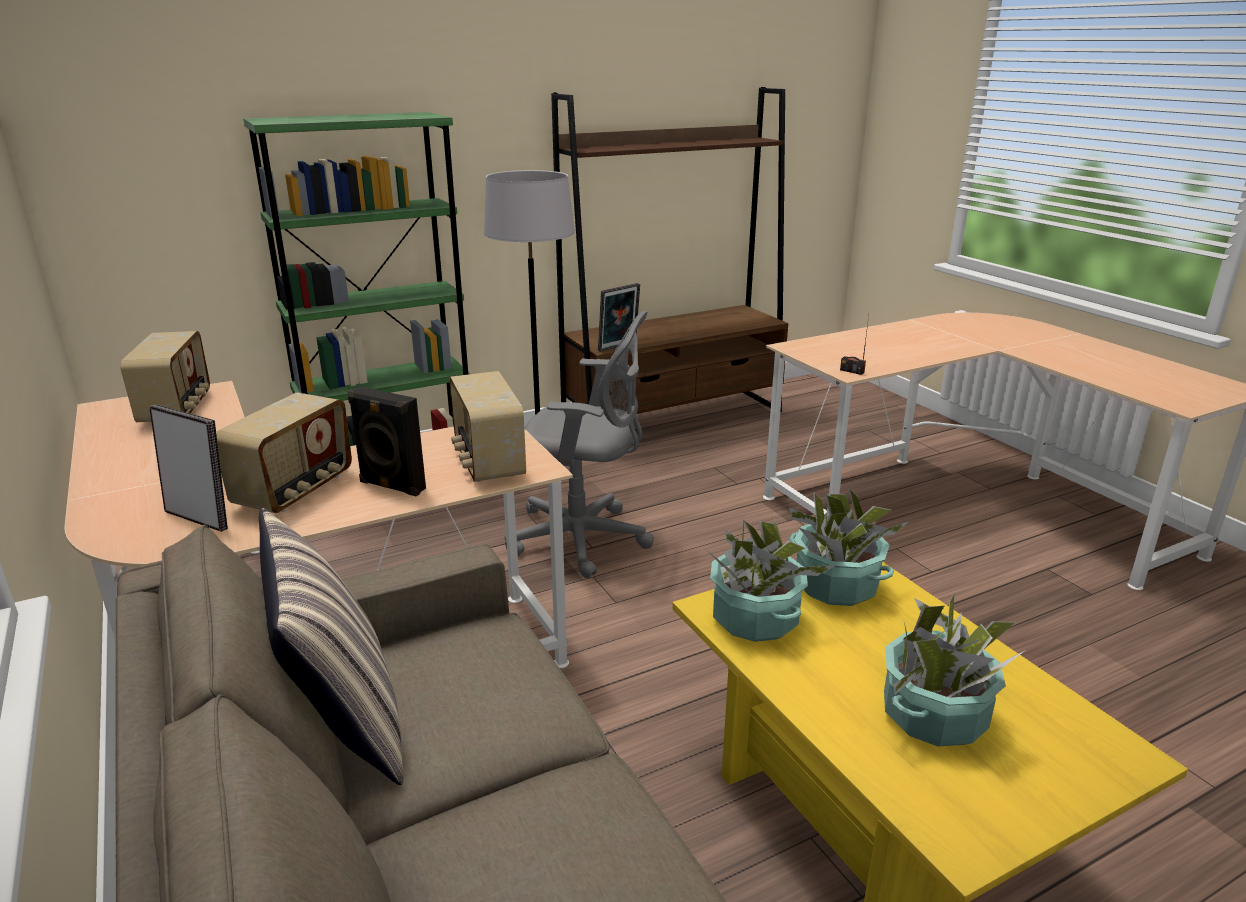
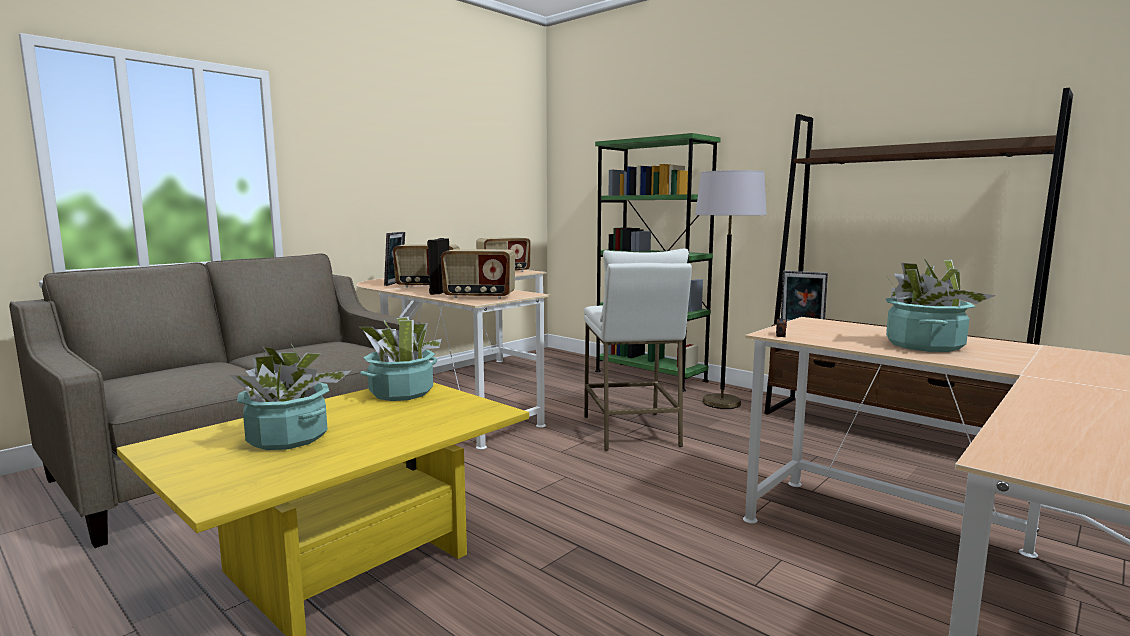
camera: 70 degrees right, 15 degrees down
(343, 722) = (299, 345): pillow -> none
(487, 462) = (479, 297): radio -> radio turned 135 degrees counterclockwise
(584, 540) = (631, 431): grey office chair -> white stool
(835, 586) = (454, 408): potted plant -> potted plant (923, 345)

